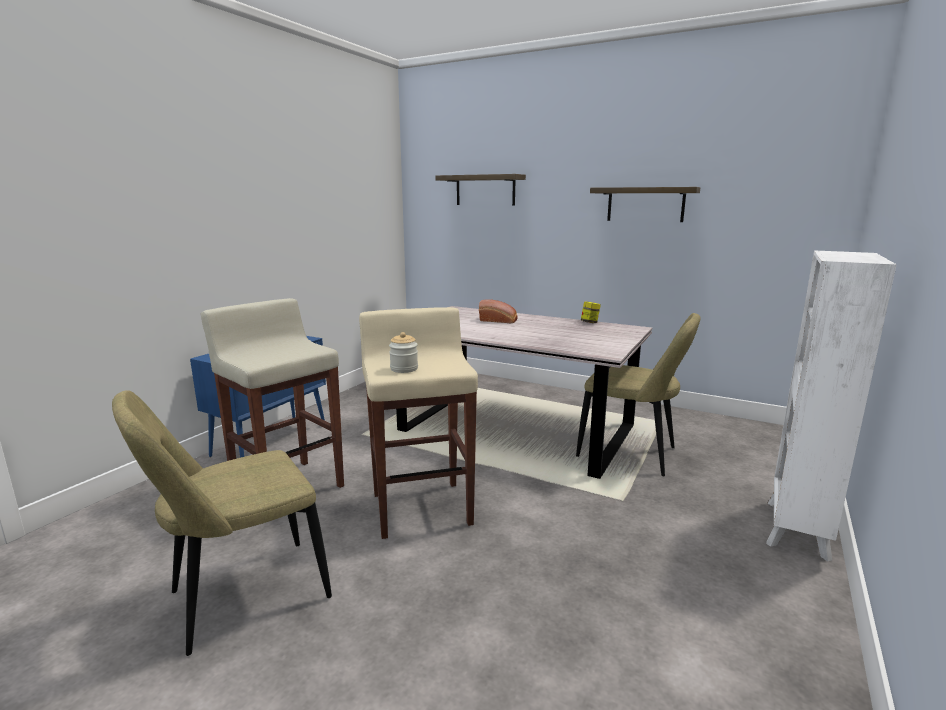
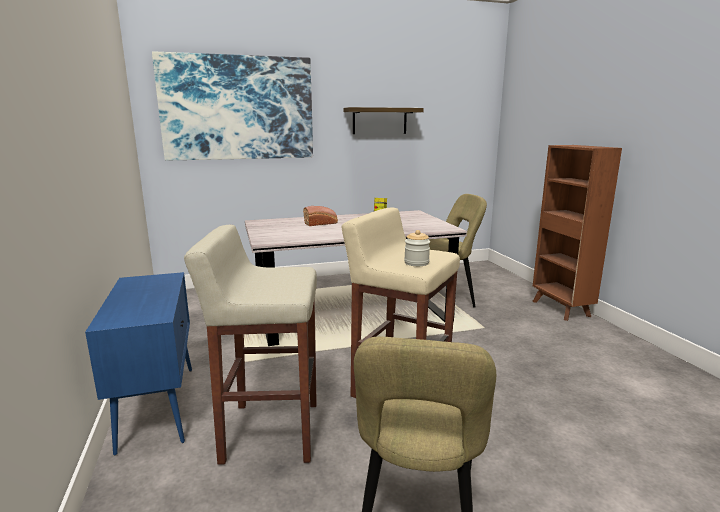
camera: 45 degrees left, 0 degrees up
(485, 190) = (238, 108): shelf -> picture
(796, 530) = (561, 309): white bookcase -> brown bookcase

